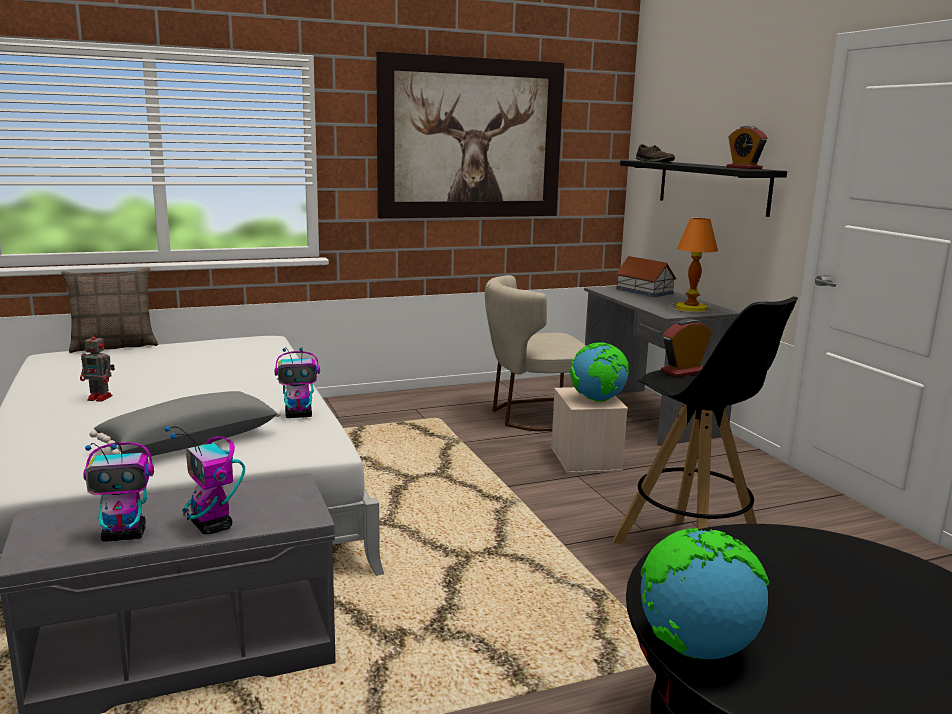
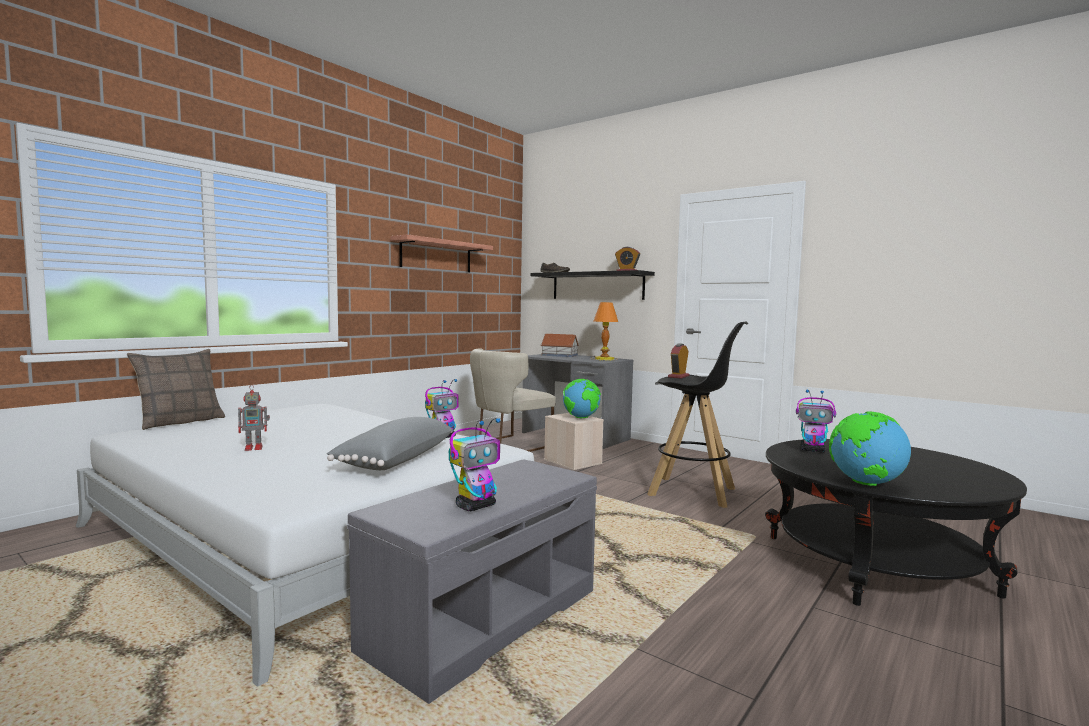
camera: 30 degrees left, 10 degrees down
(212, 526) = (526, 490): toy robot -> toy robot (813, 450)
(471, 139) = (436, 255): picture -> shelf

